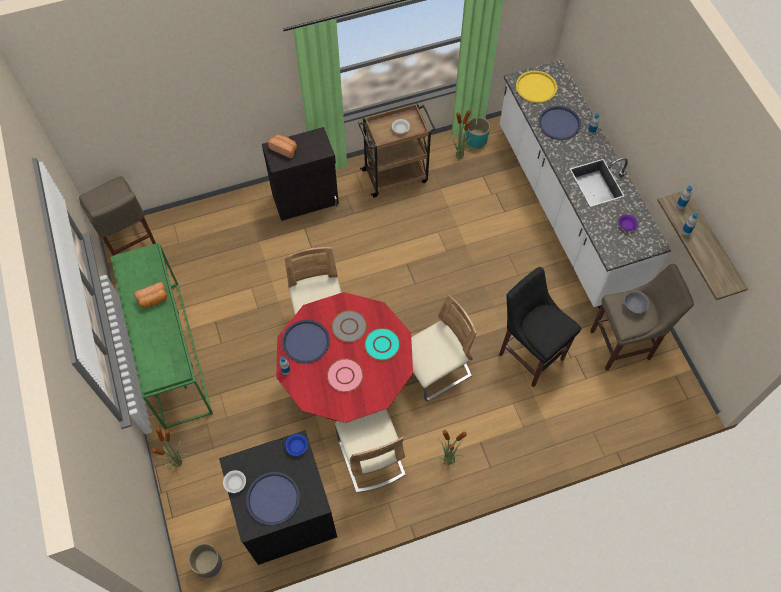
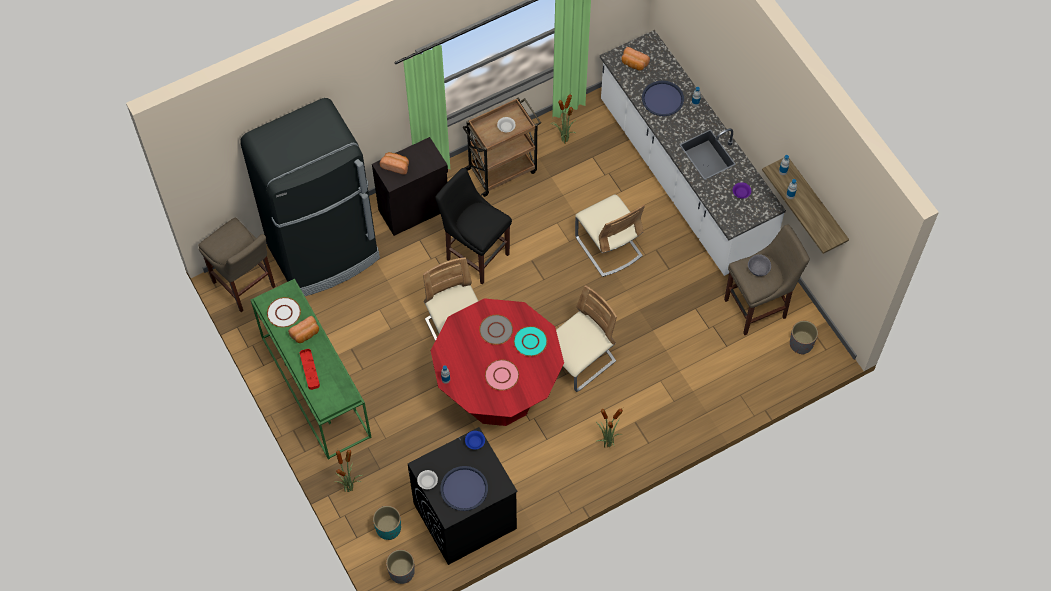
camera: 10 degrees left, 0 degrees up
(138, 275) = (284, 313): none -> white plate
(147, 338) = (310, 370): none -> red tray
(213, 227) = (325, 253): none -> black fridge
(306, 342) = (458, 350): blue tray -> none
(371, 457) = (533, 452): beige chair -> beige chair (608, 247)
(476, 141) = (579, 119): turquoise planter -> turquoise planter (388, 528)
(529, 354) = (668, 331): black stool -> black stool (475, 254)
(536, 87) = (634, 64): yellow tray -> bread
(663, 389) = (801, 344): none -> grey planter

